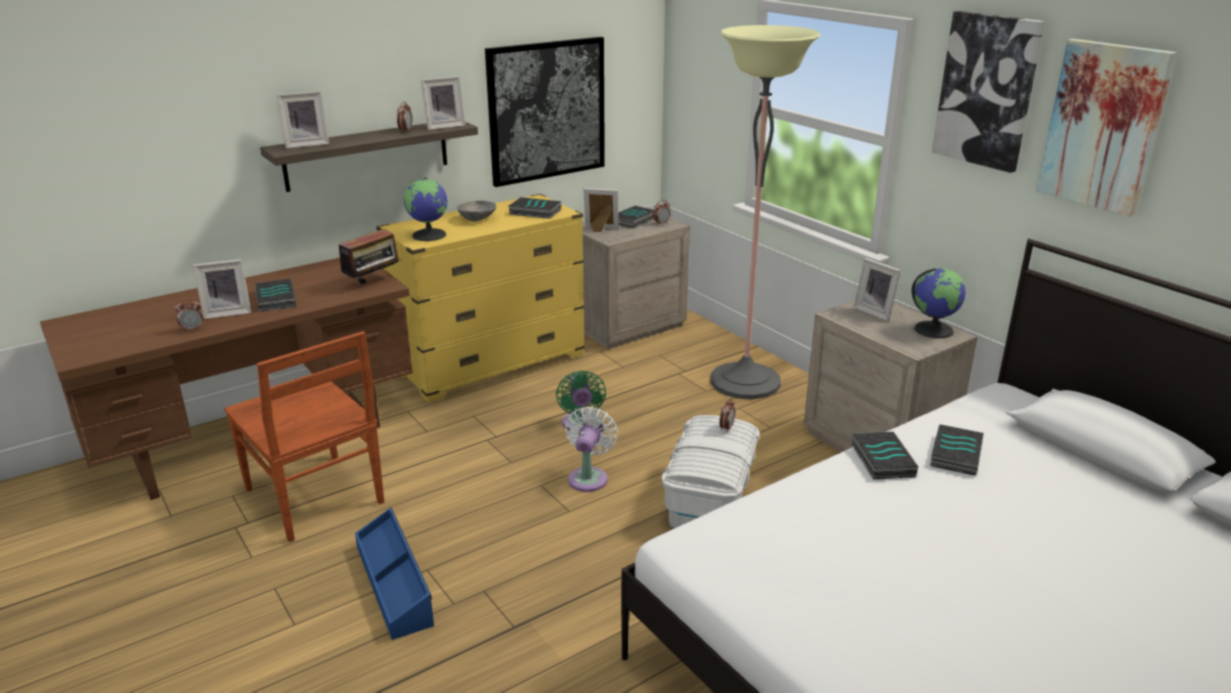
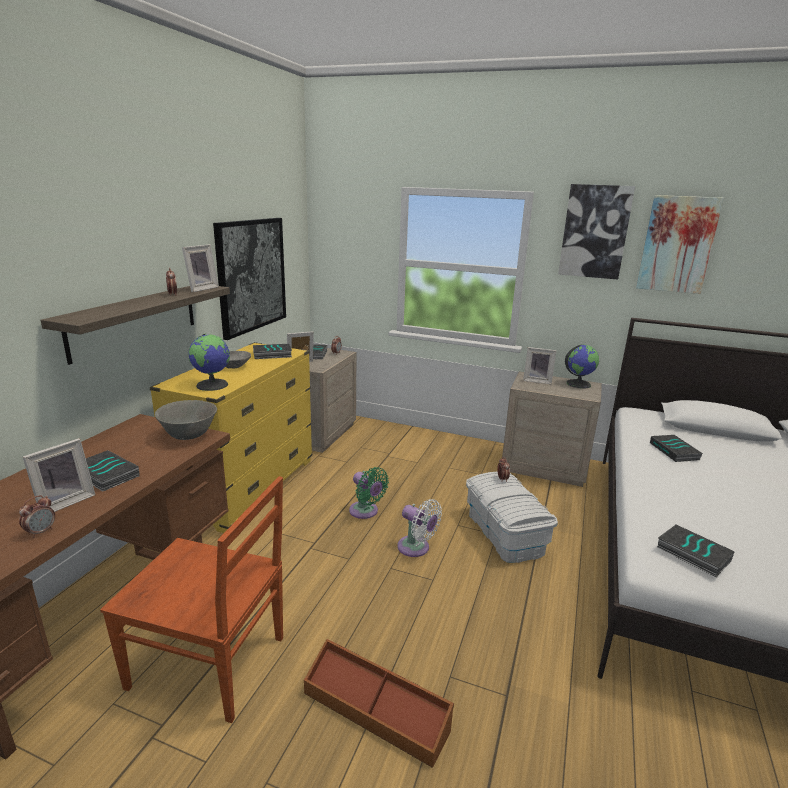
camera: 35 degrees left, 5 degrees down
(306, 144) = (93, 312): picture frame -> none
(373, 282) = (189, 435): radio -> grey bowl
(395, 584) = (376, 710): blue storage box -> brown storage box
(589, 477) = (416, 548): white fan -> white fan turned 150 degrees clockwise
(745, 381) = (432, 450): floor lamp -> none
(881, 460) = (652, 466): book -> book (692, 554)

